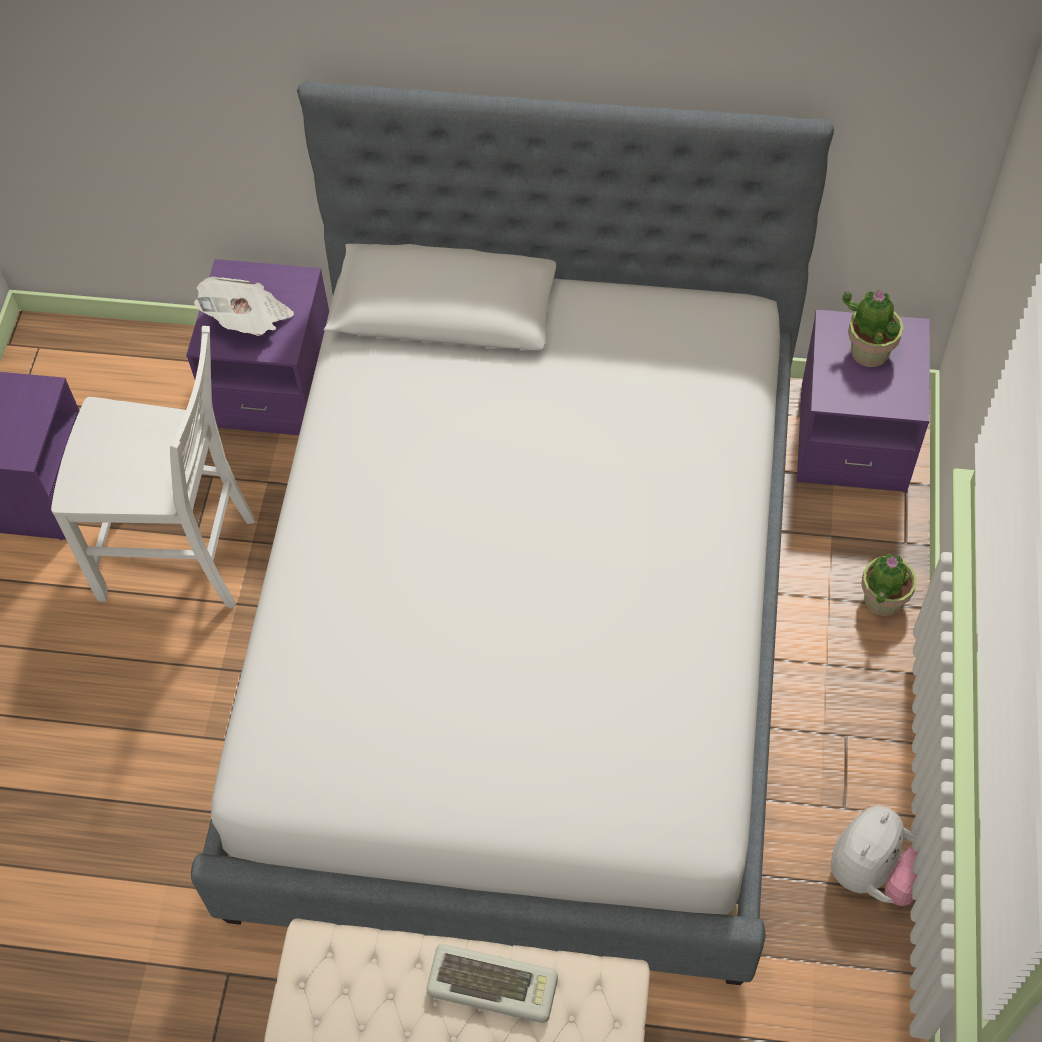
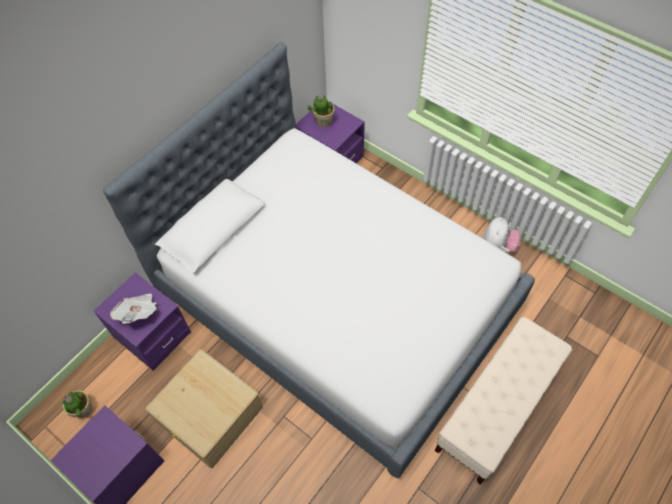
camera: 60 degrees left, 0 degrees up
(181, 557) = (210, 414): white chair -> beige storage box
(494, 984) = (508, 370): keyboard -> none
(873, 873) = (498, 246): plush toy -> plush toy turned 45 degrees clockwise
(882, 600) = (399, 186): potted plant -> potted plant (83, 409)

